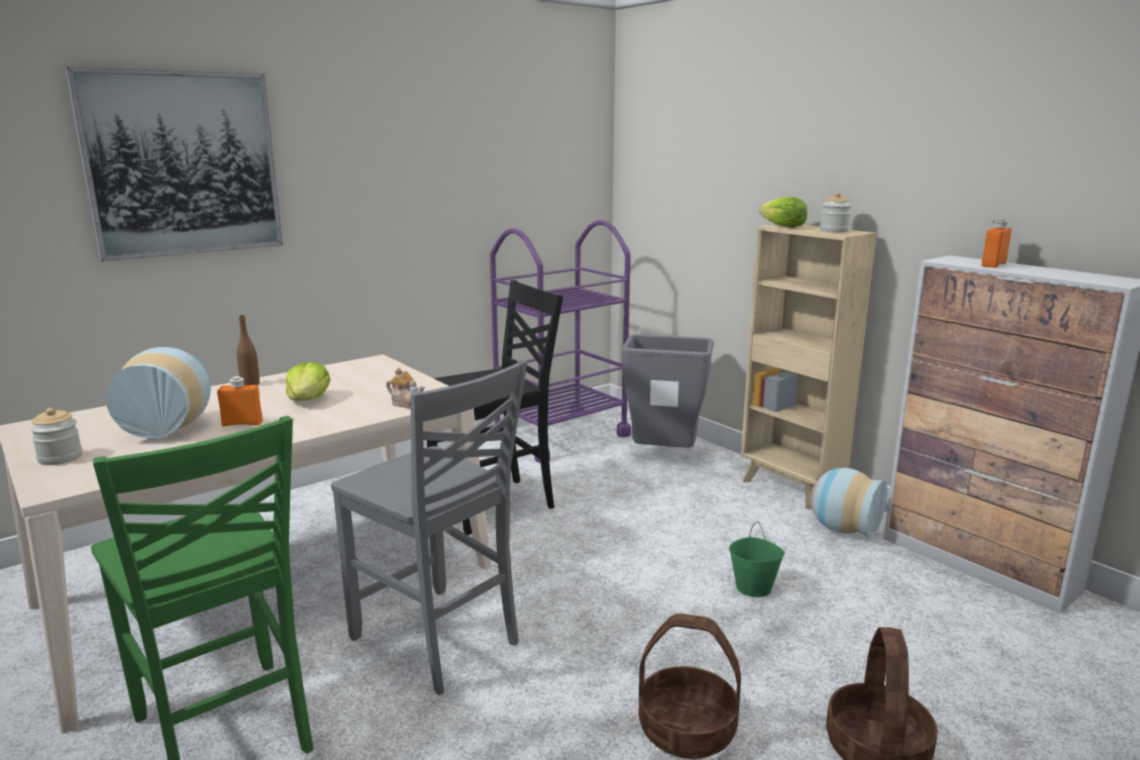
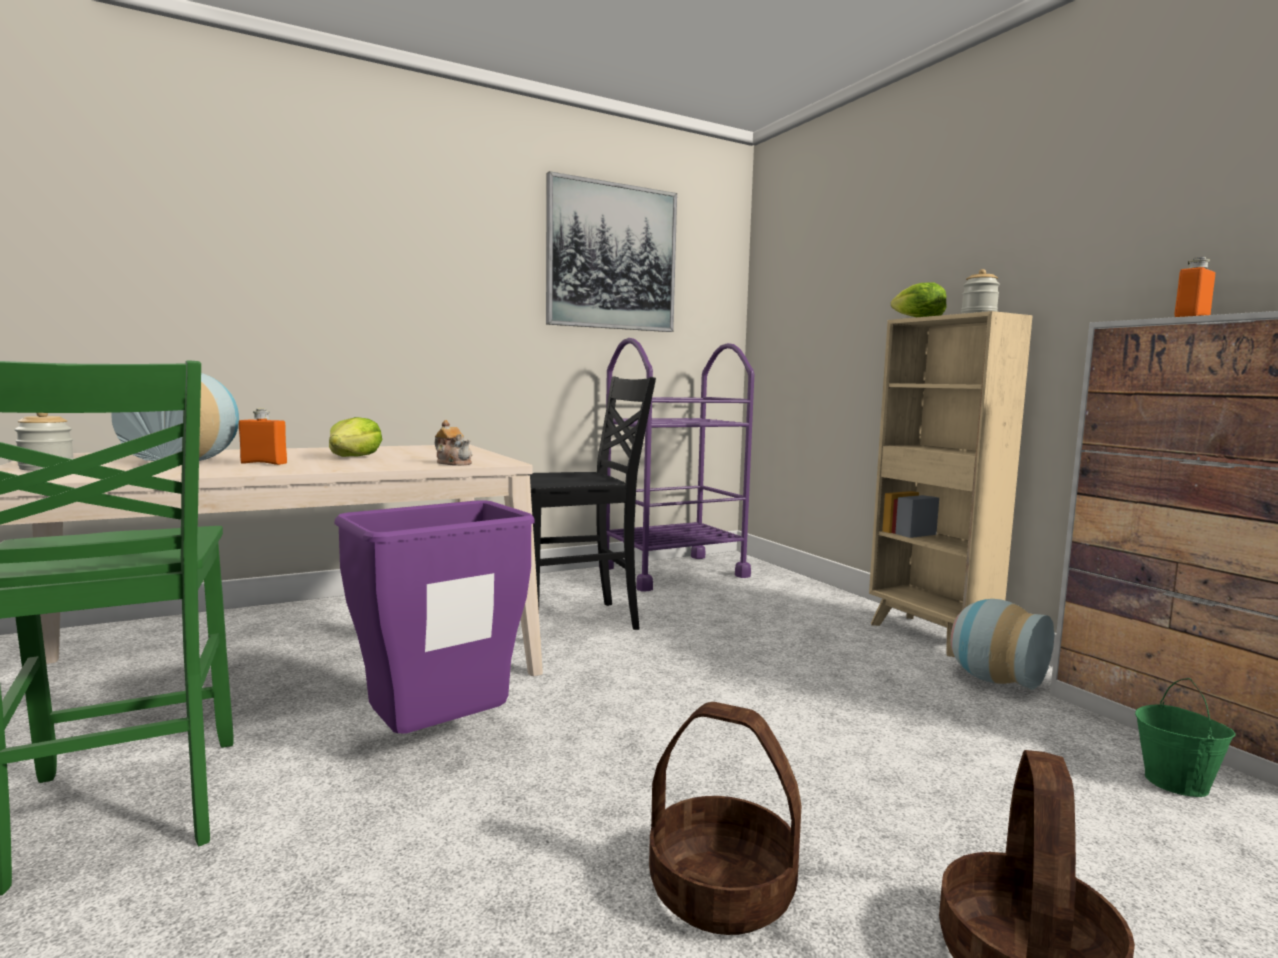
camera: 10 degrees right, 10 degrees down
(183, 164) = (290, 239): picture -> picture (612, 257)
(250, 384) = (311, 449): brown bottle -> none
(438, 641) = (438, 741): grey chair -> purple trash can
(665, 456) = (783, 596): grey trash can -> none
(754, 588) = (862, 729): green bucket -> green bucket (1176, 783)

